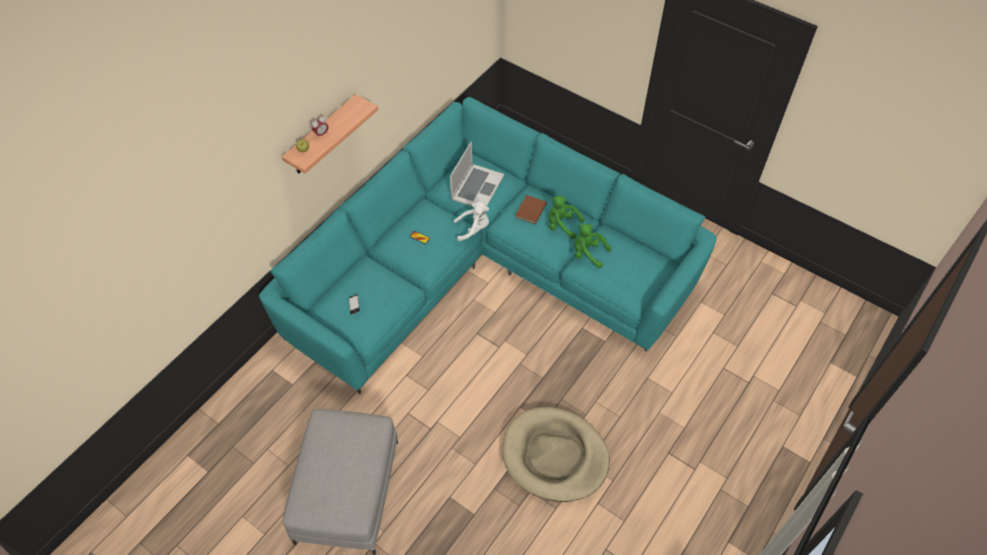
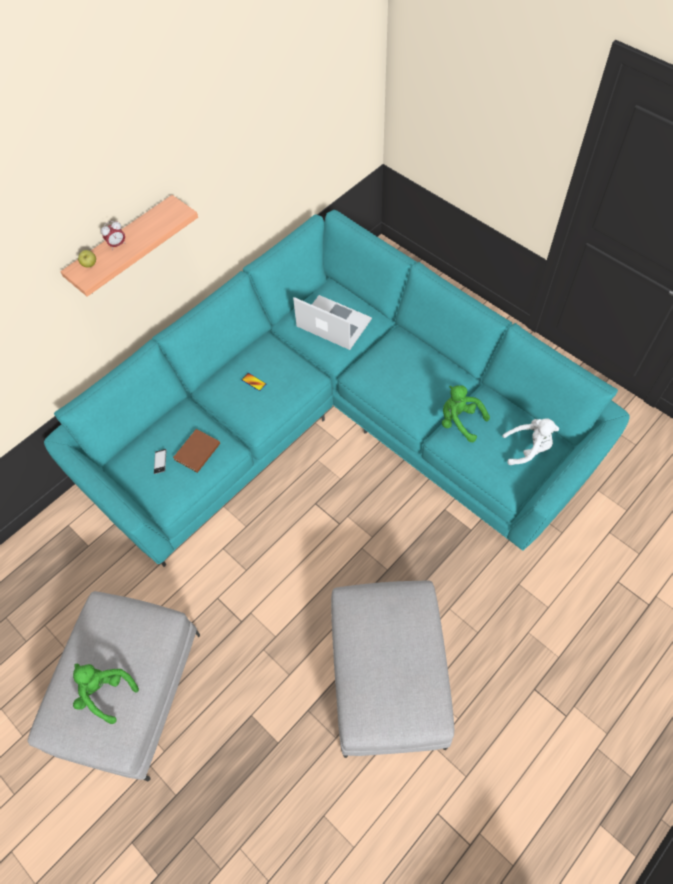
camera: 10 degrees right, 5 degrees up
(473, 229) = (321, 376): white plush toy -> white plush toy (528, 448)
(477, 187) = (333, 323): laptop -> laptop turned 90 degrees counterclockwise
(530, 211) = (394, 359): brown book -> brown book (196, 452)
(554, 456) = (388, 676): beige dog bed -> grey ottoman
(562, 225) = (431, 381): green plush toy -> green plush toy (105, 692)

